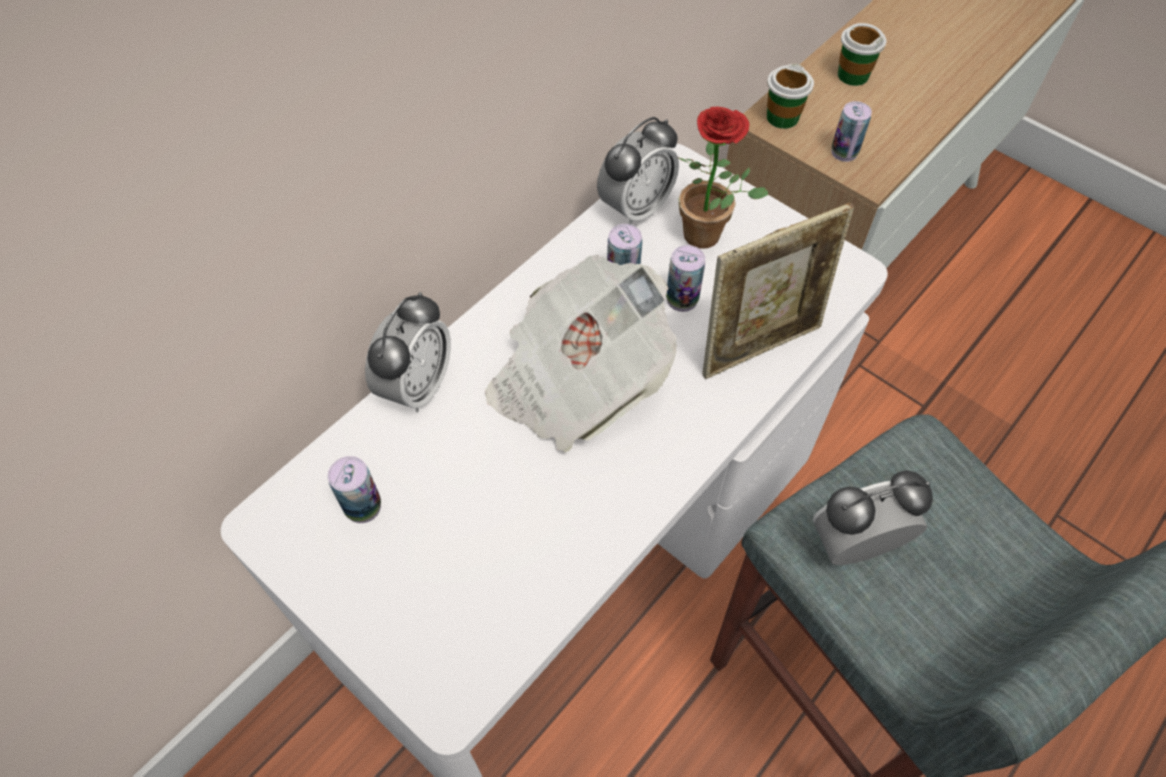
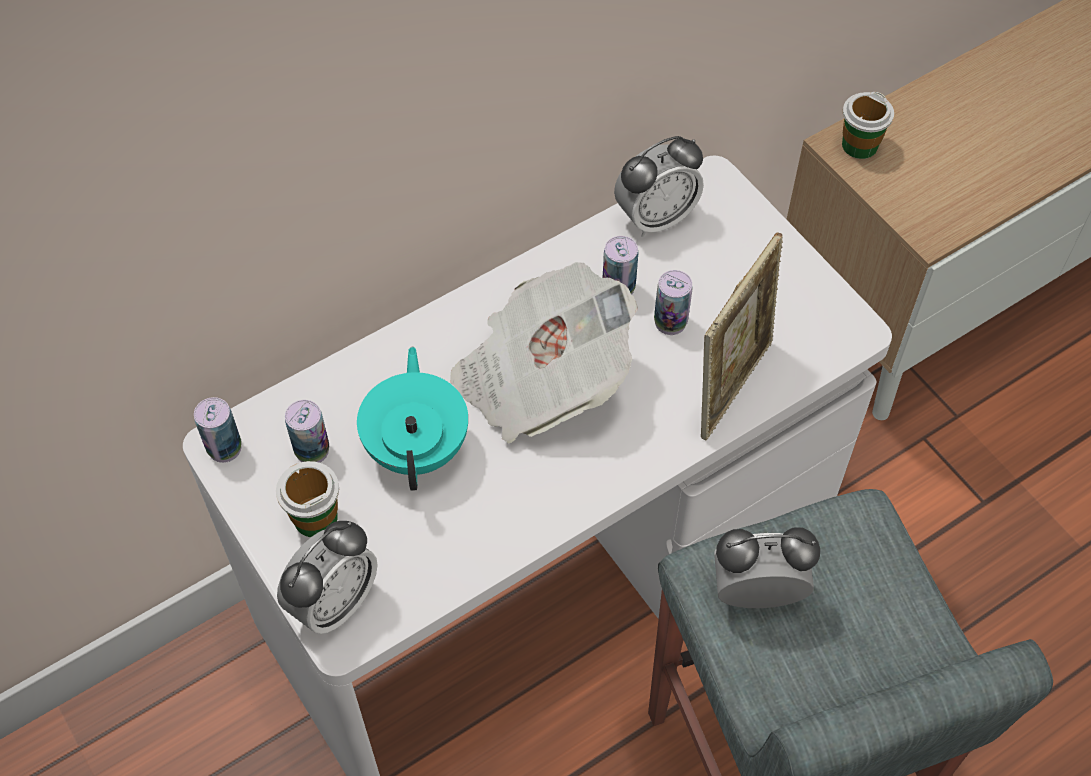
camera: 15 degrees right, 0 degrees up
(417, 386) = (389, 351): alarm clock -> alarm clock (334, 603)
(473, 477) = (418, 446): none -> turquoise teapot
(709, 237) = (720, 264): potted plant -> none
(760, 346) = (732, 385): picture frame -> picture frame turned 45 degrees counterclockwise
(844, 152) = (913, 198): can -> can (224, 448)
(852, 75) = (957, 111): cup -> cup (315, 517)

